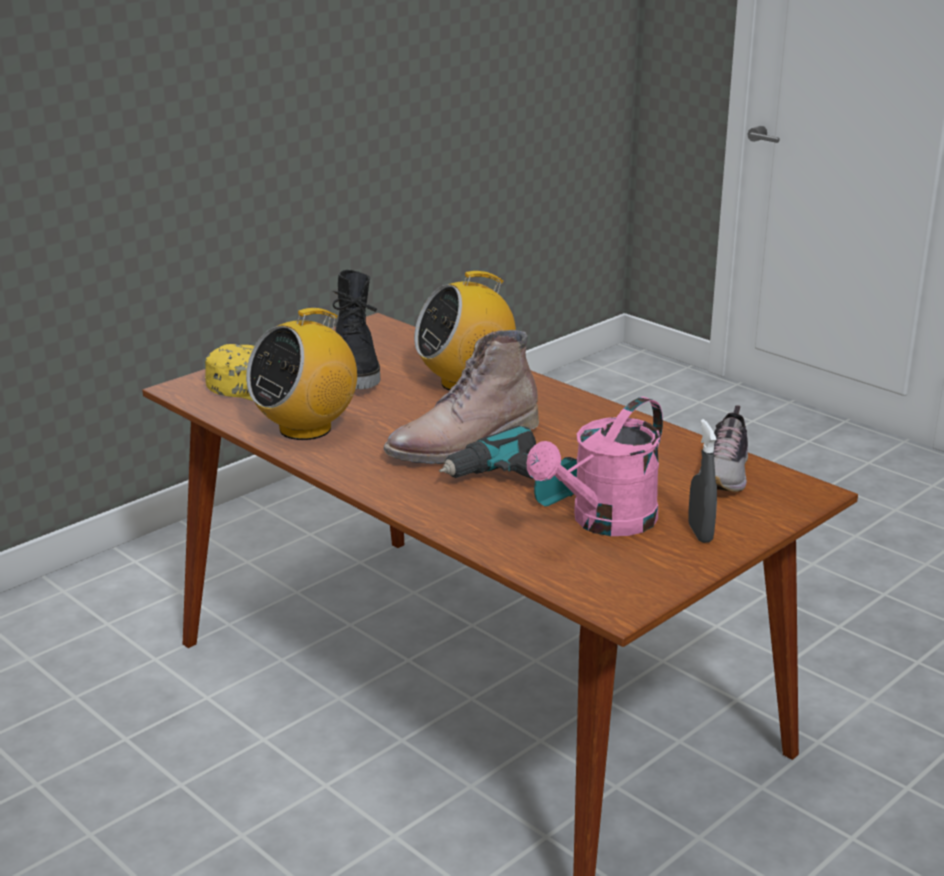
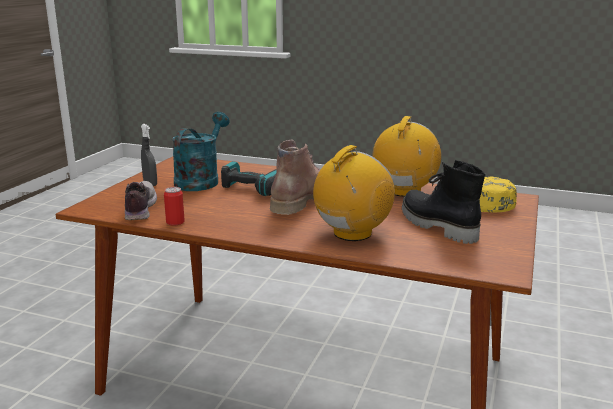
camera: 155 degrees right, 5 degrees down
(604, 522) = (200, 180): pink watering can -> turquoise watering can
(676, 440) = (175, 222): none -> can

